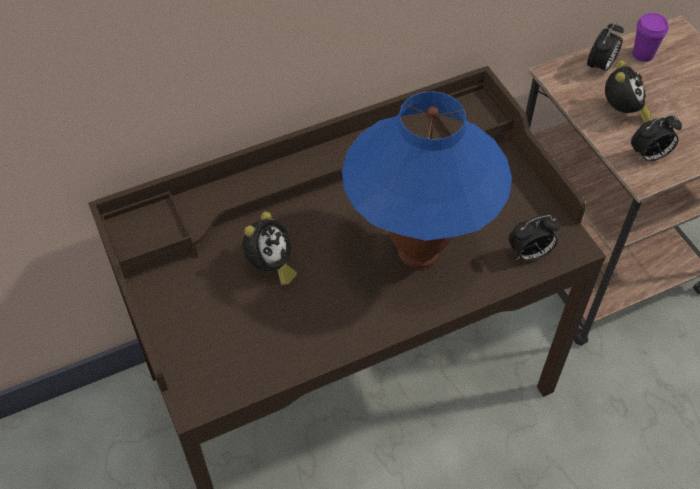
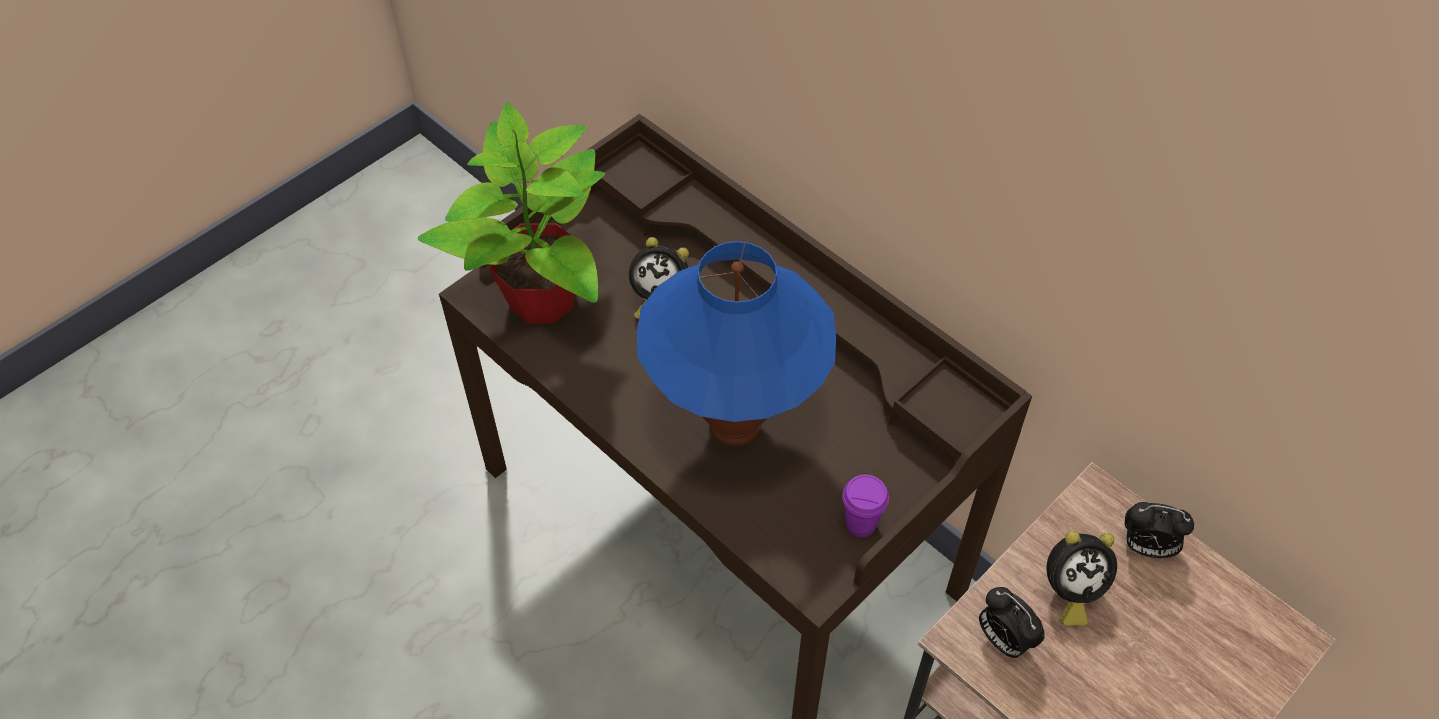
camera: 70 degrees right, 0 degrees up
(230, 351) = (541, 301): none -> potted plant
(529, 254) = (782, 540): alarm clock -> none
(643, 54) = (1208, 598): purple cup -> purple cup (860, 523)

